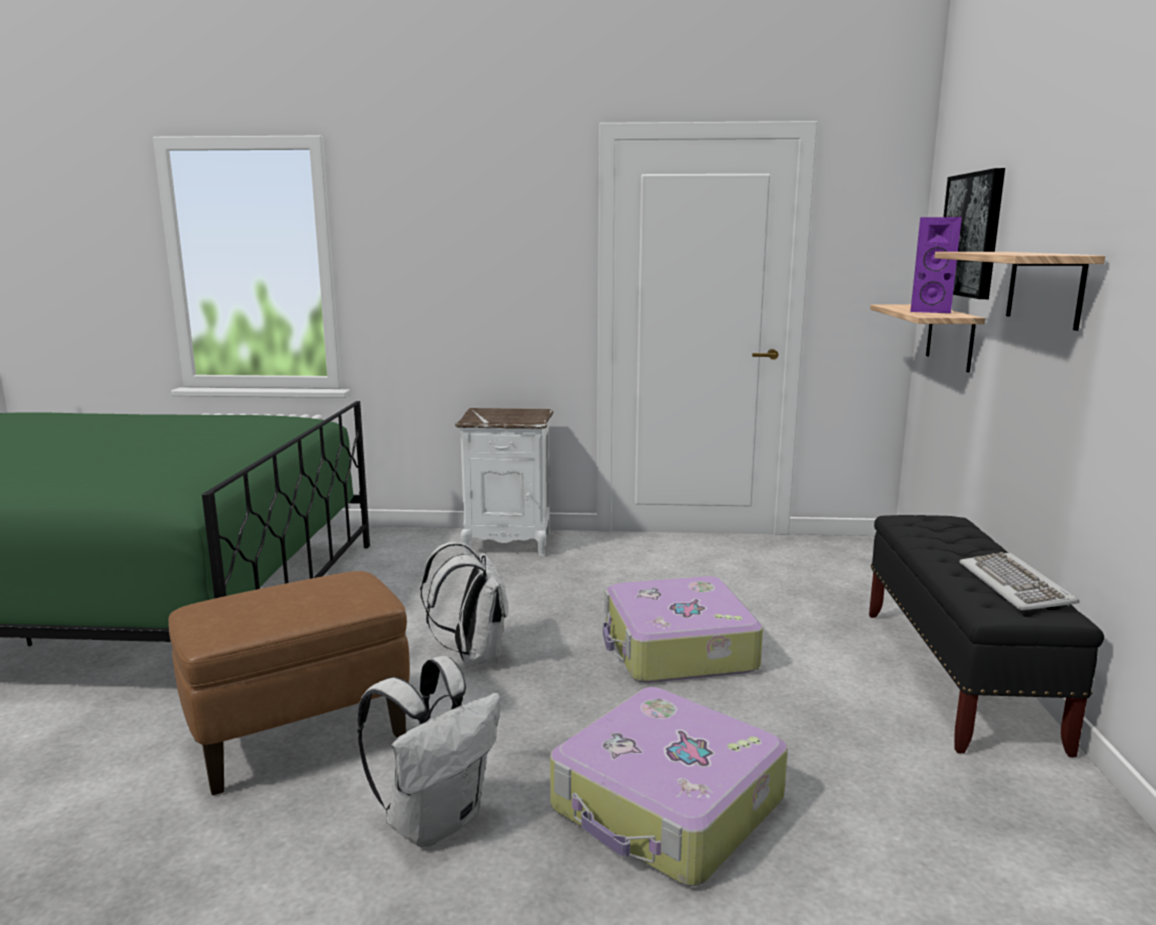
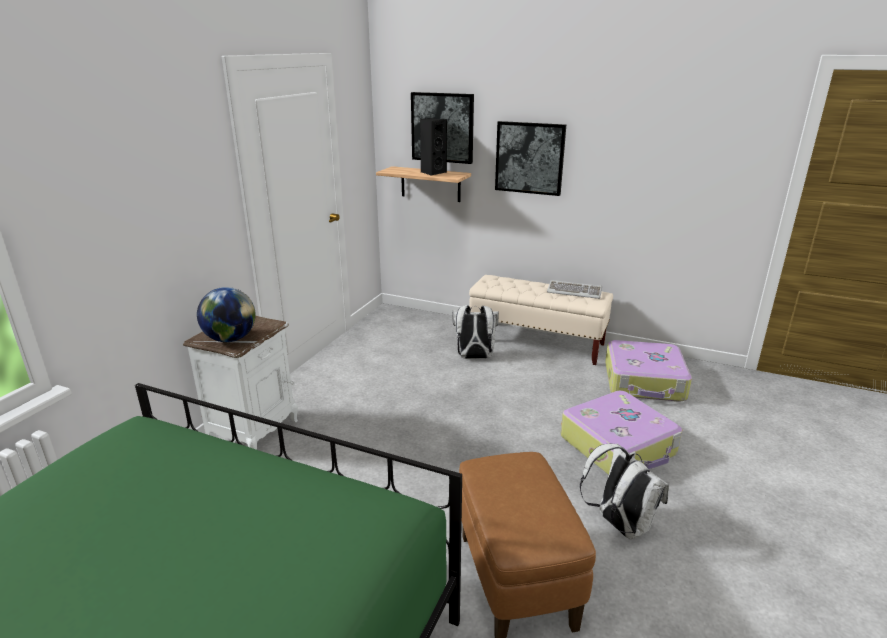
camera: 70 degrees left, 10 degrees up
(473, 656) = (440, 482): white backpack -> white backpack (474, 357)
(485, 416) = (230, 339): none -> globe
(677, 649) = (474, 404): suitcase -> suitcase (644, 382)
(931, 311) = (432, 172): purple speaker -> black speaker
(956, 676) = (537, 343): black bench -> beige bench
(1045, 288) = (529, 158): shelf -> picture

